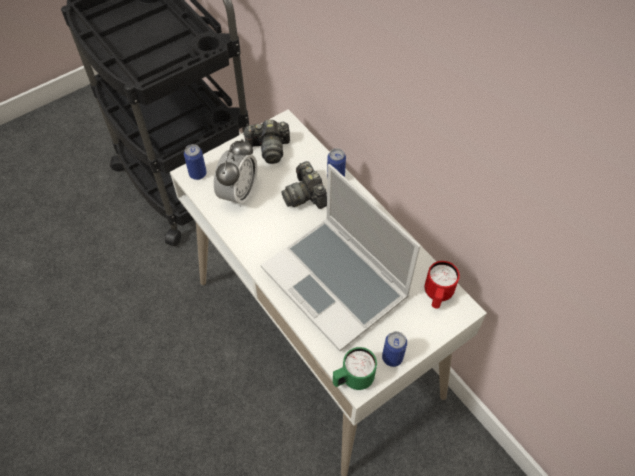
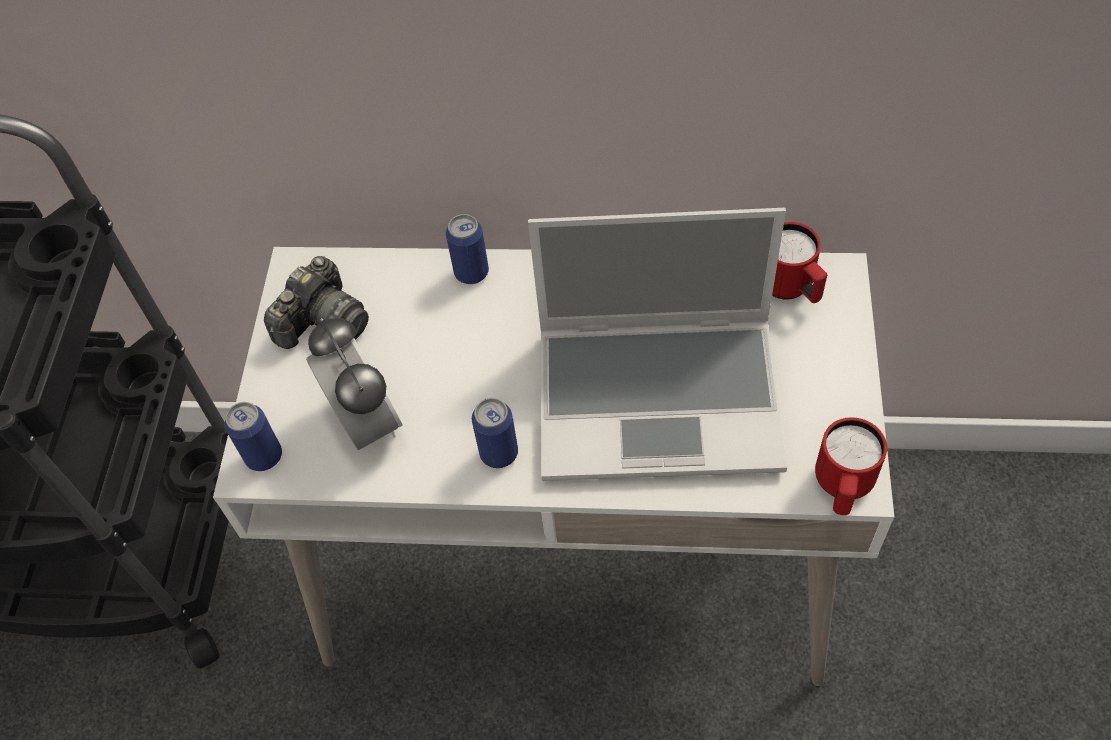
camera: 45 degrees left, 0 degrees up
(305, 195) = (463, 332): camera -> none
(352, 379) = (842, 488): green mug -> red mug
(392, 357) = (846, 413): can -> can (499, 453)

